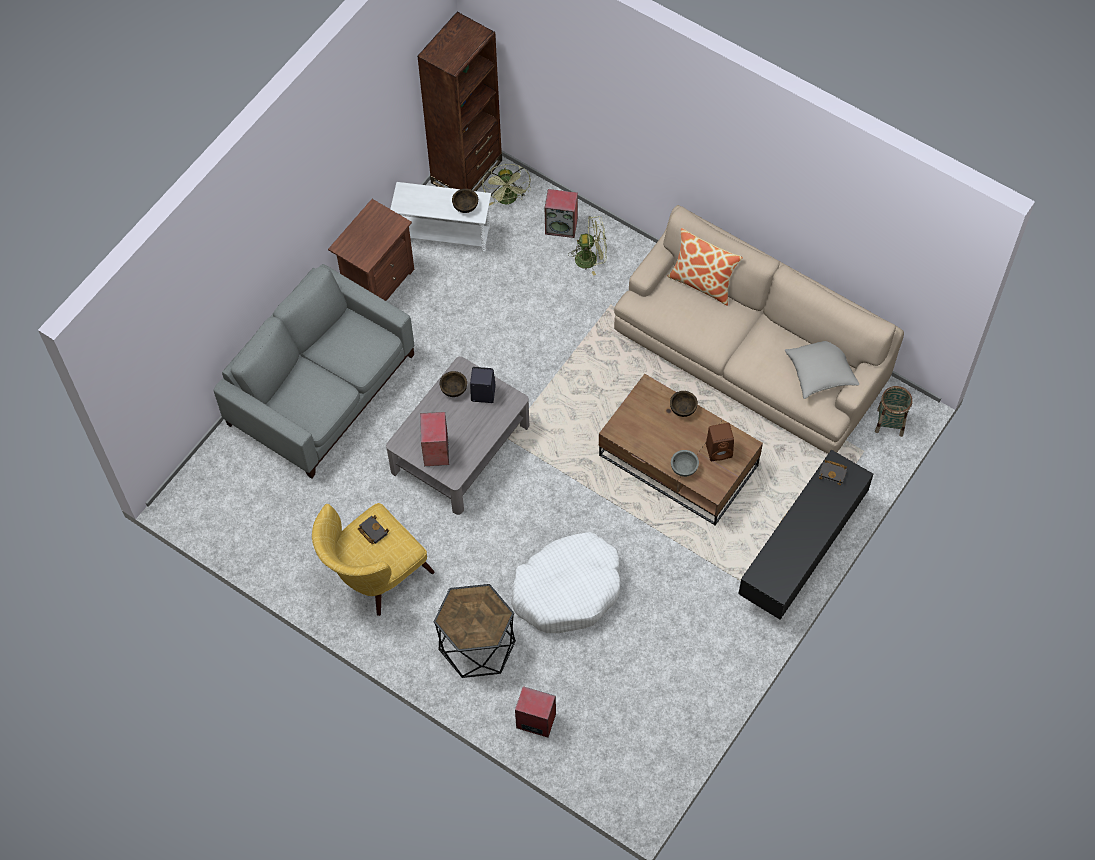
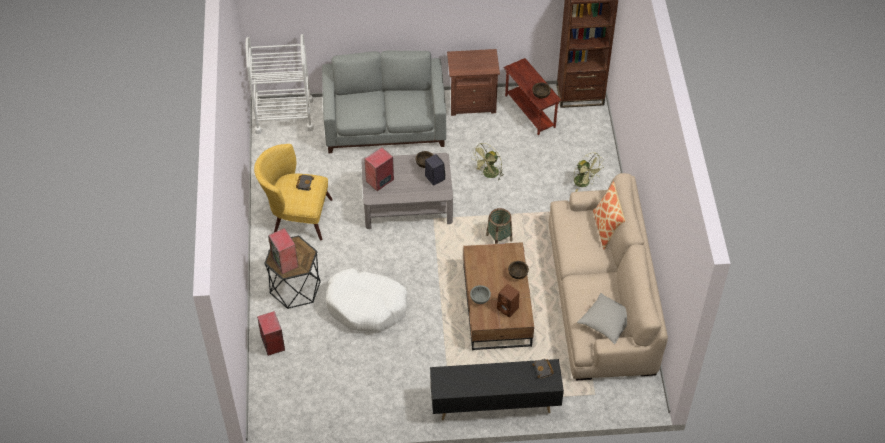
camera: 50 degrees right, 10 degrees down
(208, 487) = (284, 116): none -> white cart
(444, 235) = (530, 111): white side table -> brown side table
(508, 200) = (582, 124): green fan -> green fan (488, 175)
(562, 226) = (591, 157): speaker -> speaker (285, 262)
(890, 422) = (628, 395): basket -> basket (499, 238)

